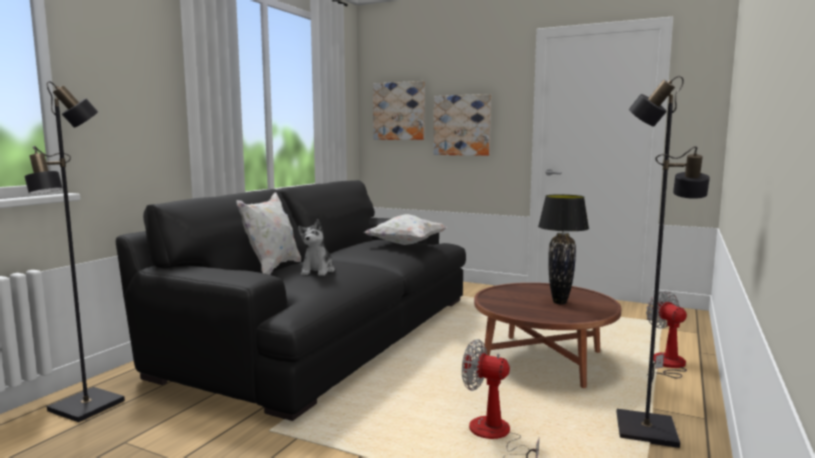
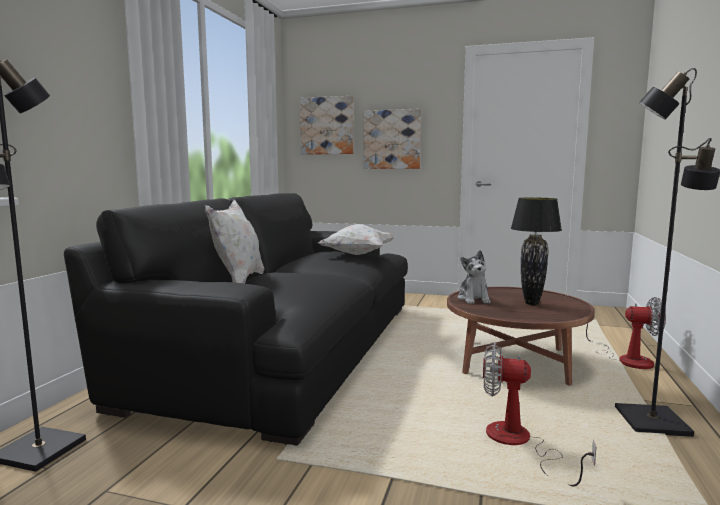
camera: 10 degrees left, 0 degrees up
(318, 271) = (292, 282): plush toy -> plush toy (474, 299)
(666, 365) = (626, 359): fan -> fan turned 135 degrees clockwise

